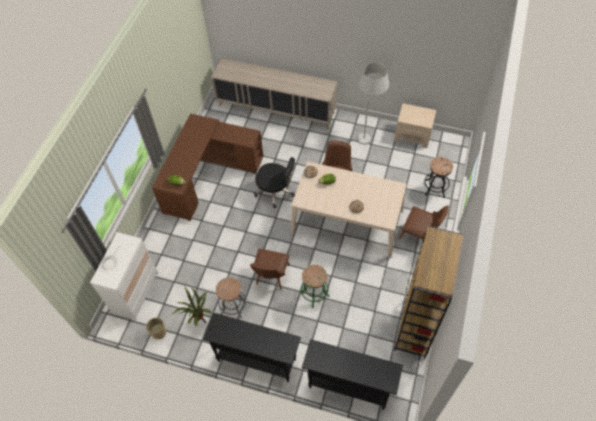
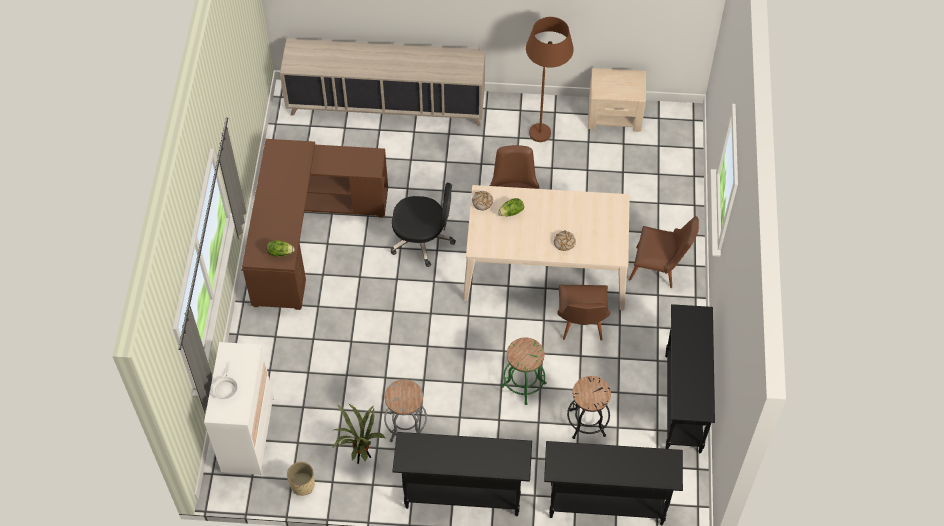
camera: 15 degrees left, 0 degrees up
(271, 277) = (451, 372): brown chair -> brown chair (581, 326)
(368, 134) = (544, 124): white floor lamp -> brown floor lamp
(415, 327) = (682, 403): brown bookcase -> black console table
(435, 188) = (666, 193): black stool -> black stool (587, 422)

